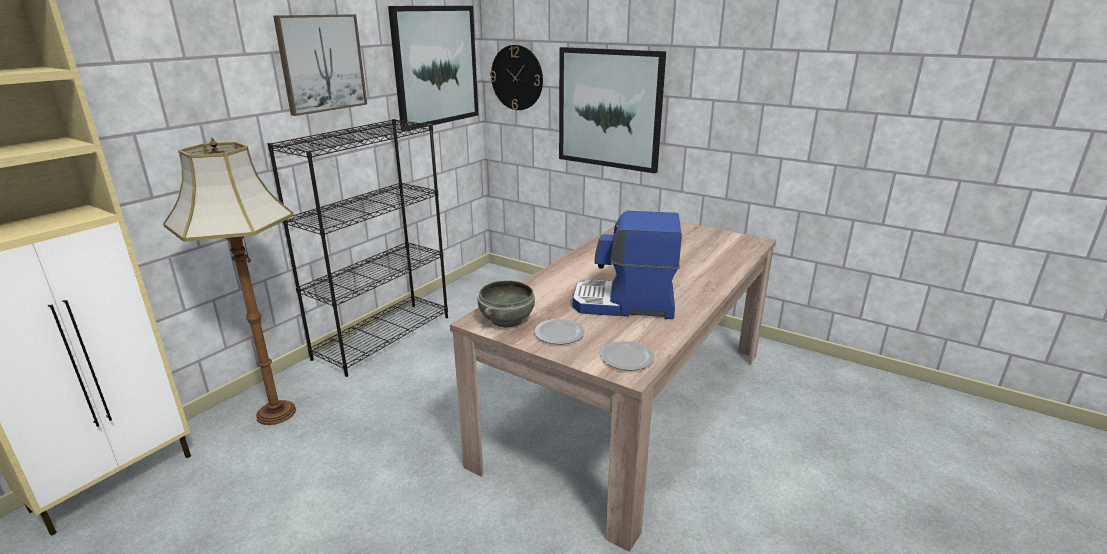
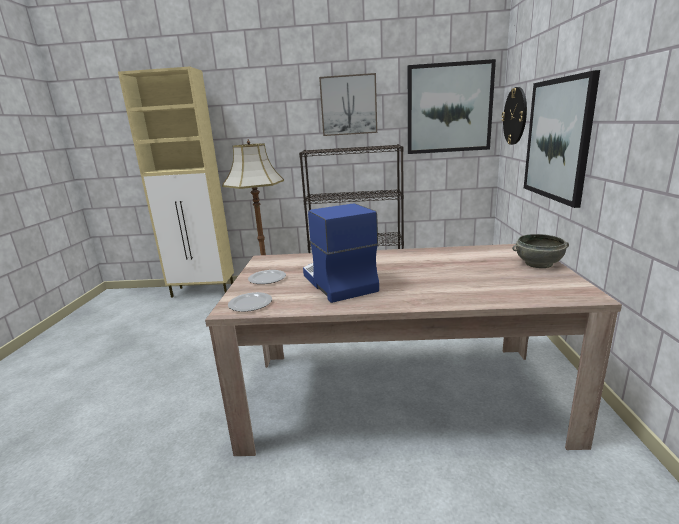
camera: 60 degrees right, 5 degrees down
(506, 319) = (272, 263): grey bowl -> grey bowl (538, 263)

